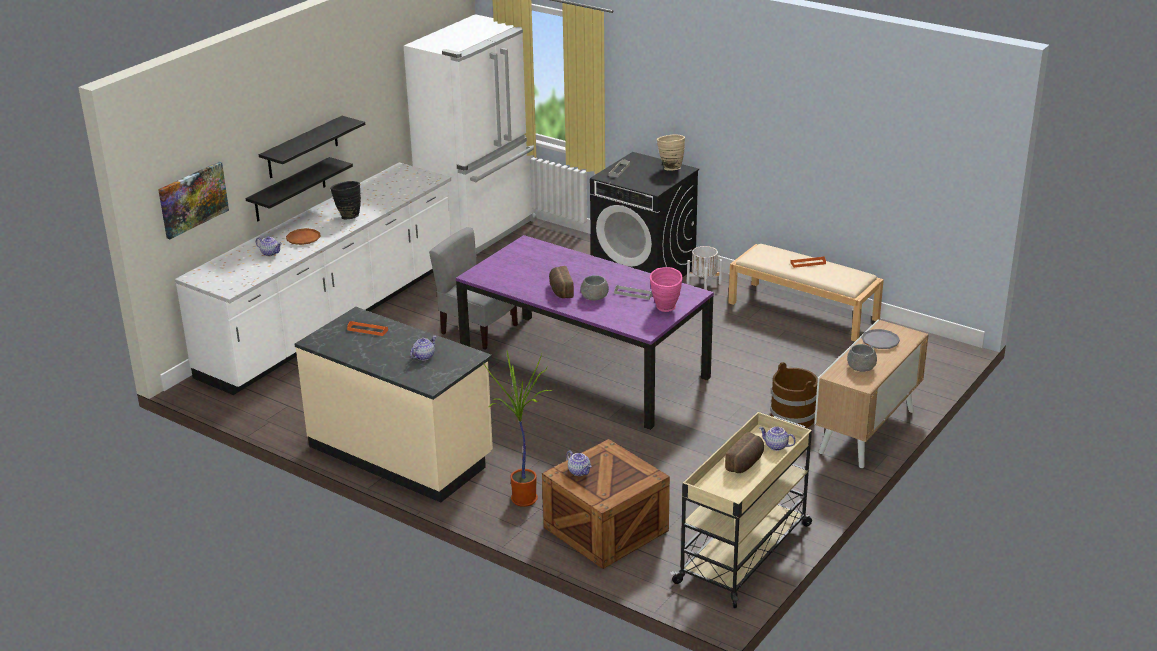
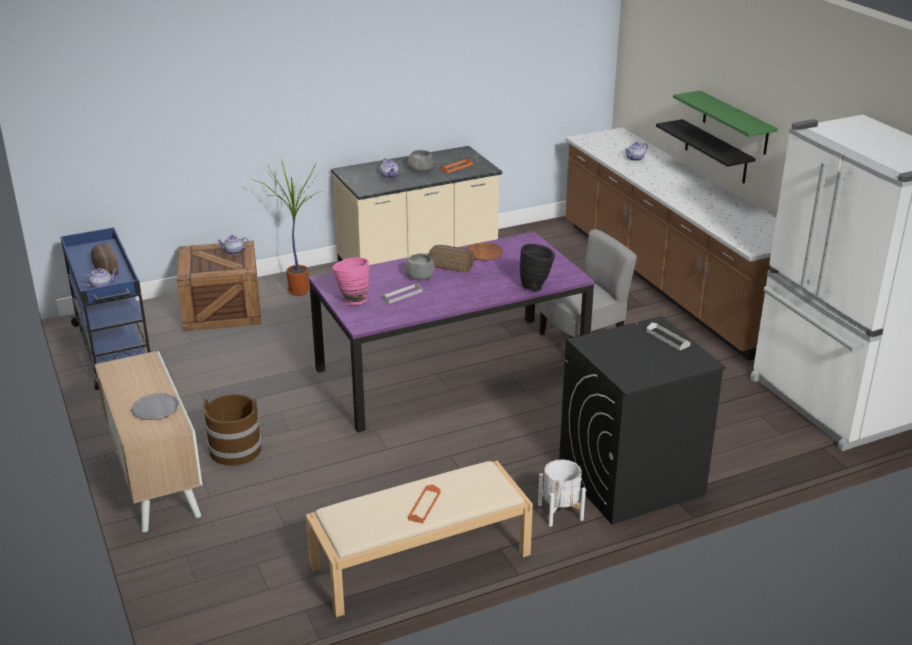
camera: 120 degrees right, 0 degrees up
(193, 199) = (650, 79): picture -> none
(302, 147) = (735, 123): black shelf -> green shelf
(303, 239) = (652, 173): brown plate -> brown plate (484, 254)
(332, 320) = (668, 282): white counter -> brown counter
(347, 216) = (687, 196): black vase -> black vase (536, 287)
(670, 168) = (645, 374): beige vase -> none
(745, 552) = (114, 351): beige cart -> blue cart
(861, 367) = (136, 378): grey bowl -> grey bowl (420, 169)

